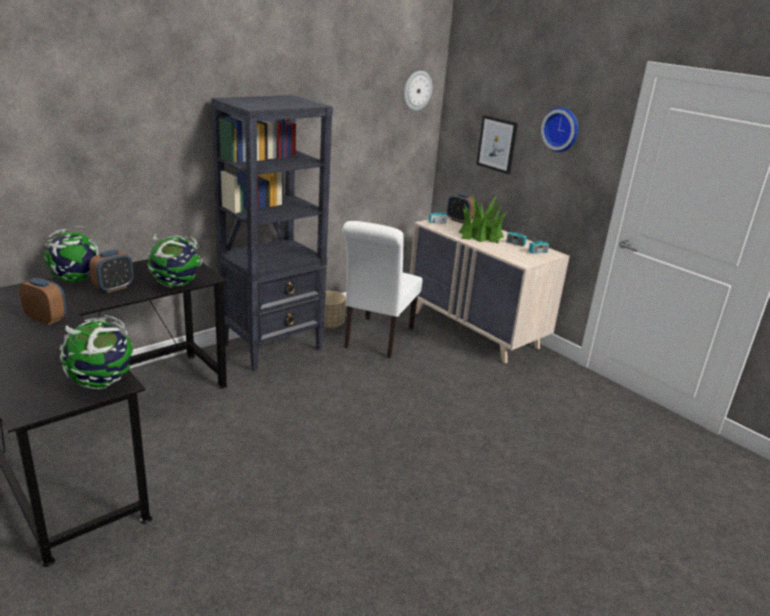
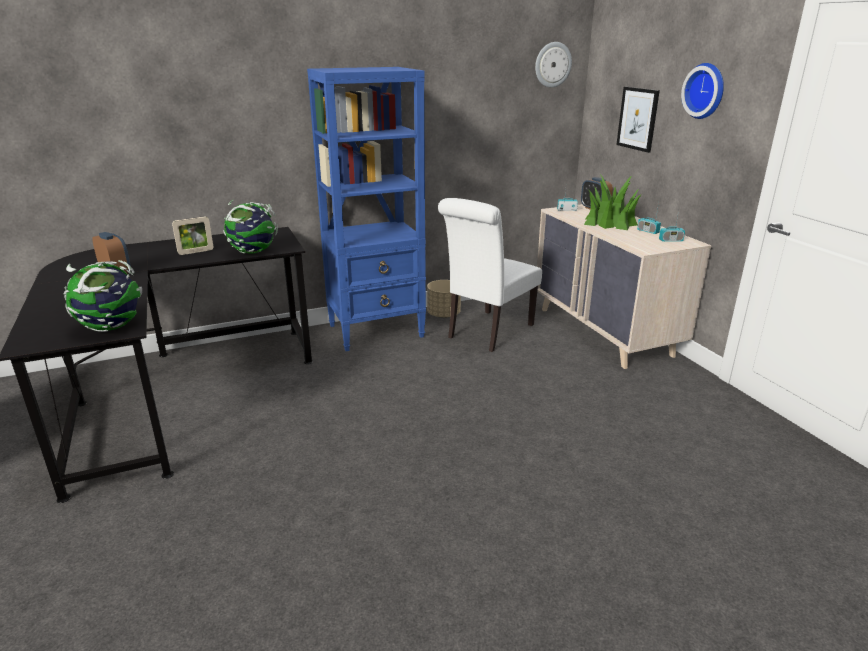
camera: 20 degrees right, 0 degrees up
(75, 280) = (168, 244): globe -> none
(114, 288) = (196, 252): alarm clock -> picture frame
(273, 347) = (377, 331): black bookcase -> blue bookcase

